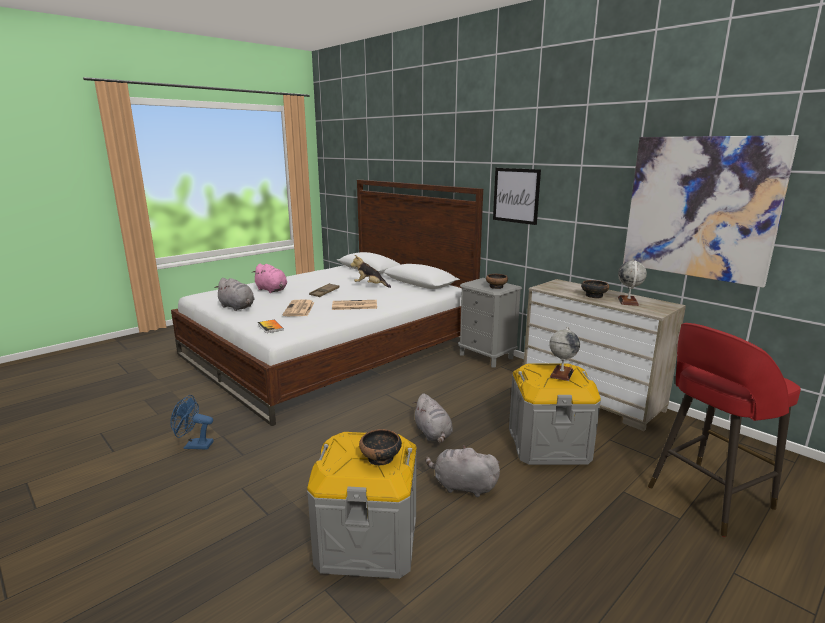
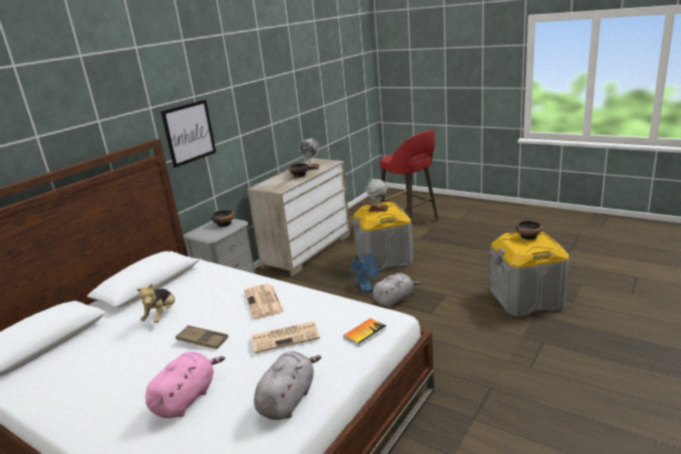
camera: 100 degrees left, 5 degrees up
(194, 445) = (503, 431): blue fan -> blue fan (366, 289)
(462, 486) = (451, 279): grey plush toy -> none
(700, 208) = (299, 95): picture -> none

